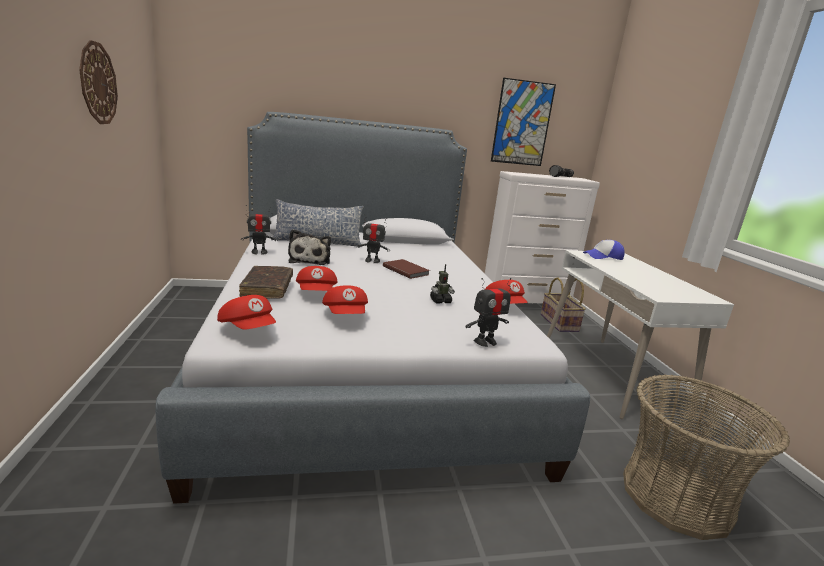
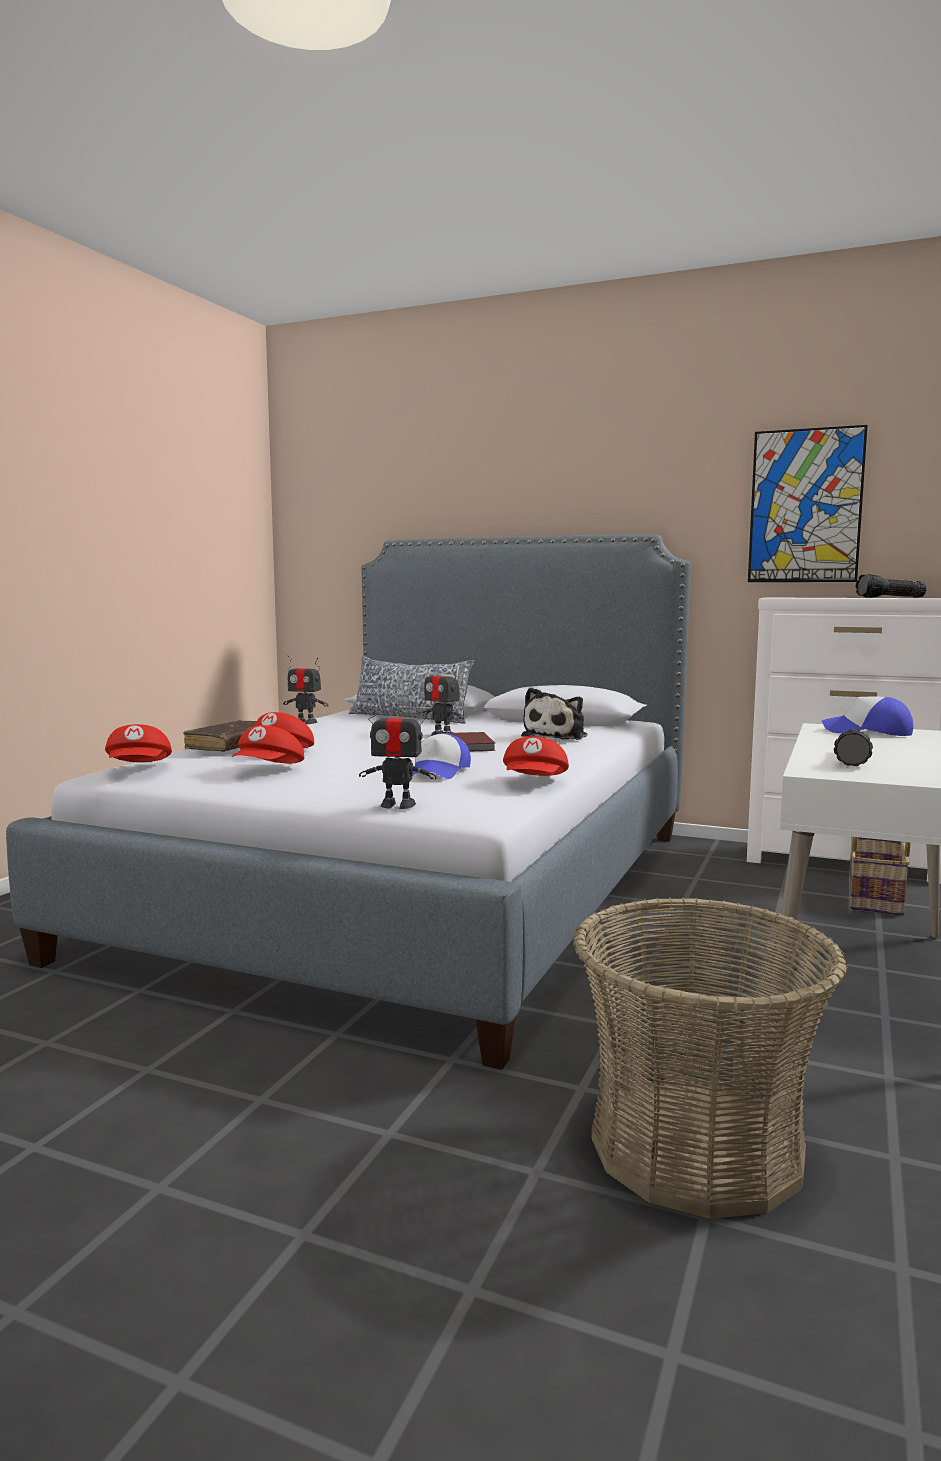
camera: 35 degrees right, 10 degrees down
(98, 83) = (149, 522): wall clock -> none
(310, 260) = (354, 731): plush toy -> plush toy (557, 736)
(440, 301) = (439, 772): toy robot -> cap
(649, 283) = (854, 759): none -> flashlight

